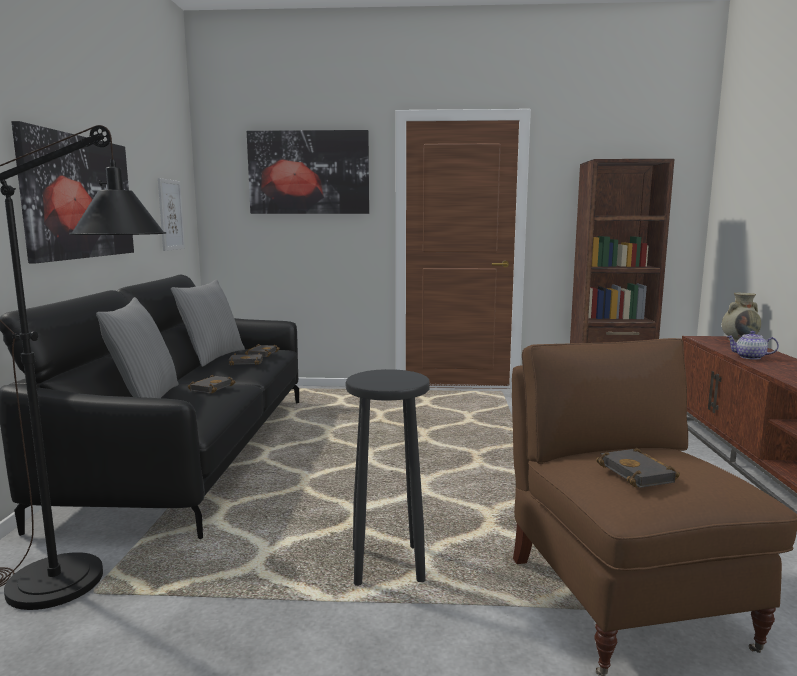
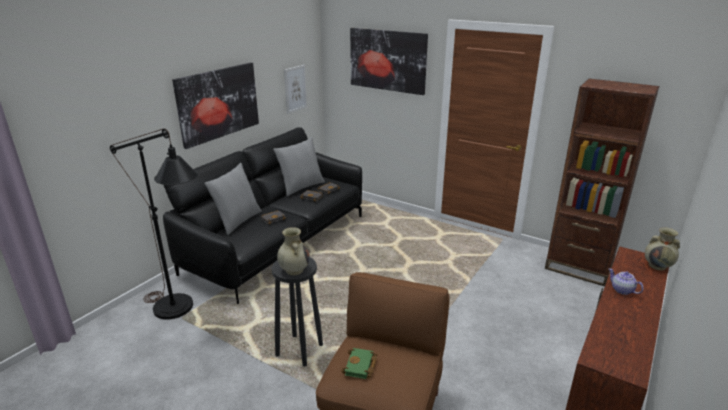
camera: 30 degrees right, 15 degrees up
(397, 381) = (294, 270): none -> beige vase
(639, 474) = (360, 366): black book -> green book

